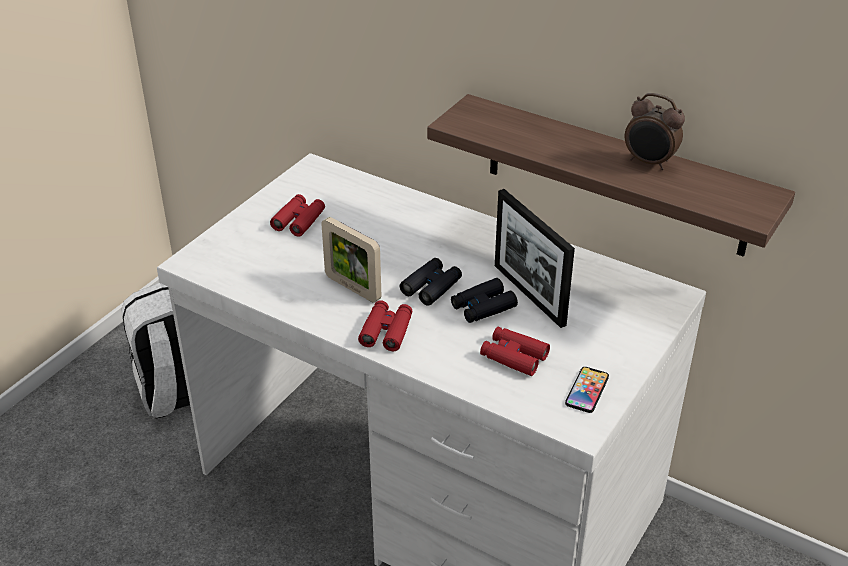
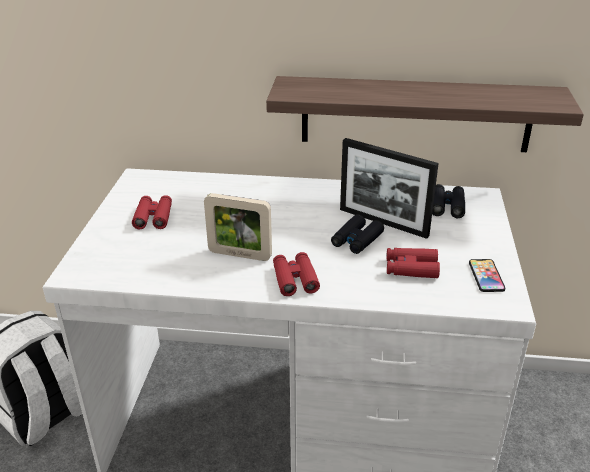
camera: 25 degrees left, 5 degrees down
(431, 287) = (304, 237): black binoculars -> black binoculars (447, 206)
(649, 162) = (455, 90): alarm clock -> none

